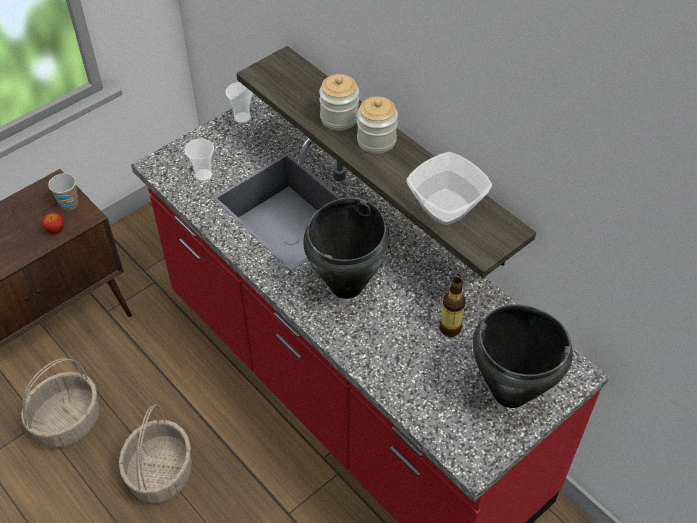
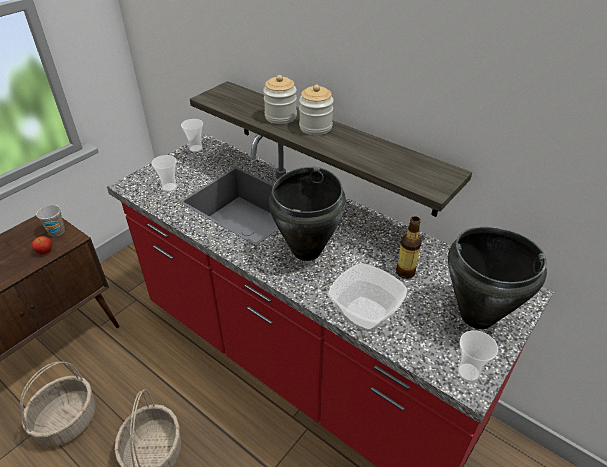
camera: 10 degrees left, 10 degrees down
(444, 207) = (388, 163): bowl -> bowl (363, 314)
(477, 451) = (468, 372): none -> cup

